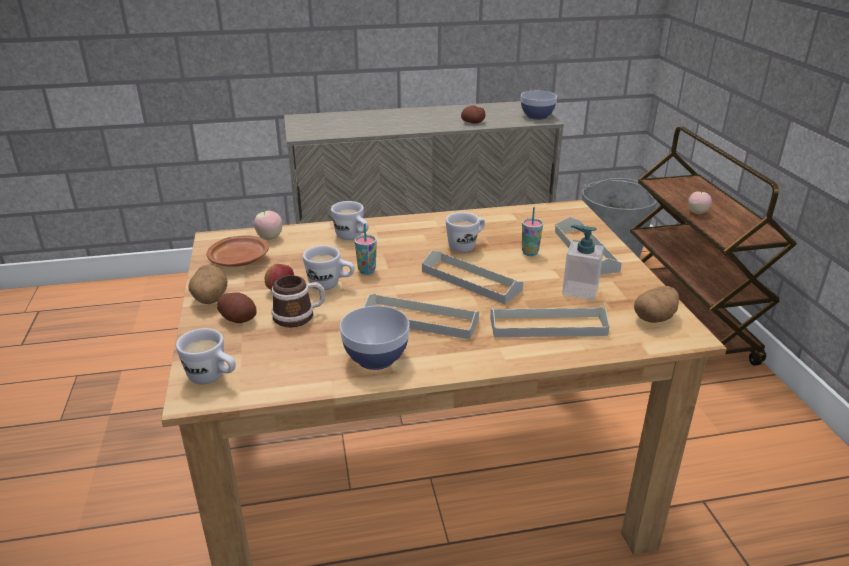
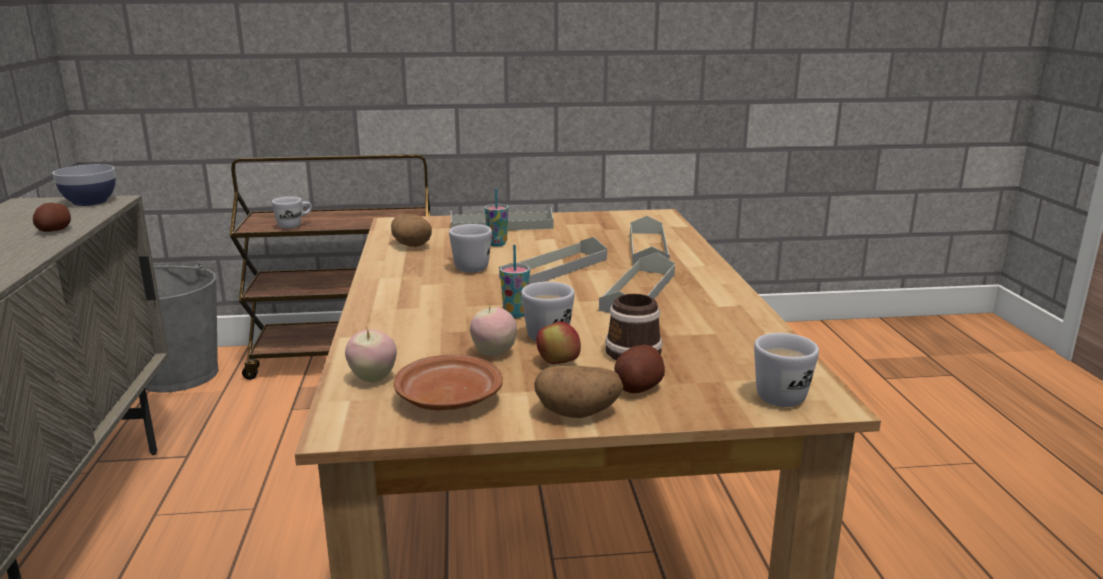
camera: 85 degrees left, 10 degrees down
(353, 237) = (408, 321): white mug -> white mug (294, 225)
(376, 358) = (716, 311): bowl -> none
(580, 290) = (582, 234): soap dispenser -> none
(654, 317) = (632, 219): potato -> potato (411, 245)
(697, 213) = (342, 225): apple -> apple (494, 353)

